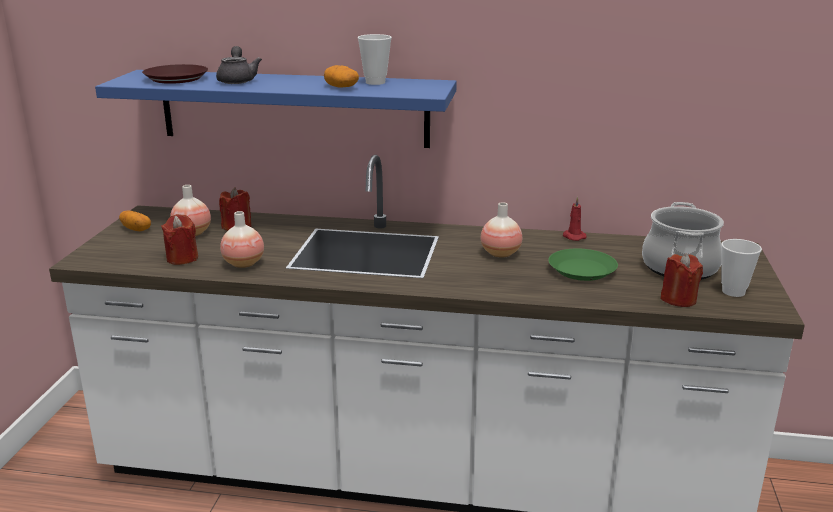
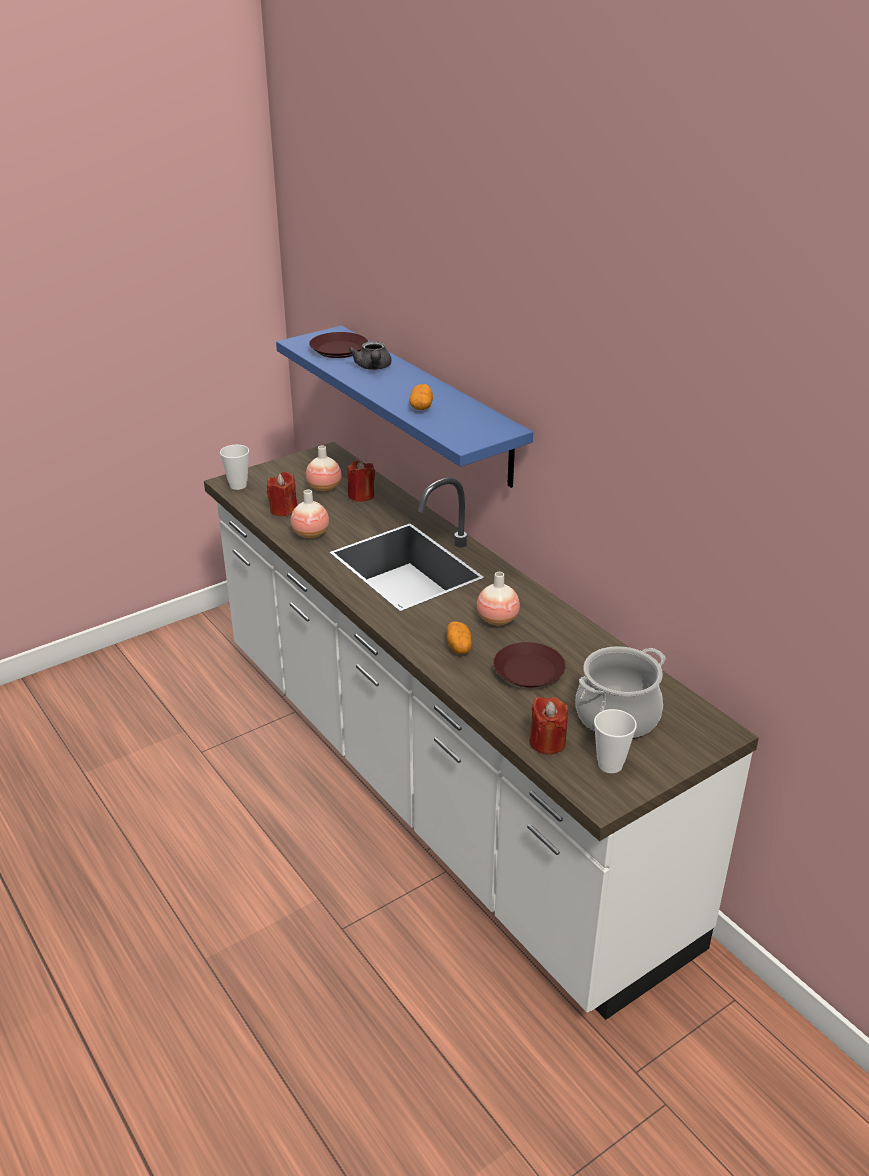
camera: 45 degrees right, 10 degrees up
(136, 229) = (298, 467): potato -> potato (459, 647)
(237, 80) = (373, 367): grey teapot -> grey teapot turned 135 degrees clockwise
(375, 82) = (460, 410): cup -> cup (238, 485)
(573, 236) = (592, 635): red candle -> none
(581, 270) = (528, 670): green plate -> brown plate

